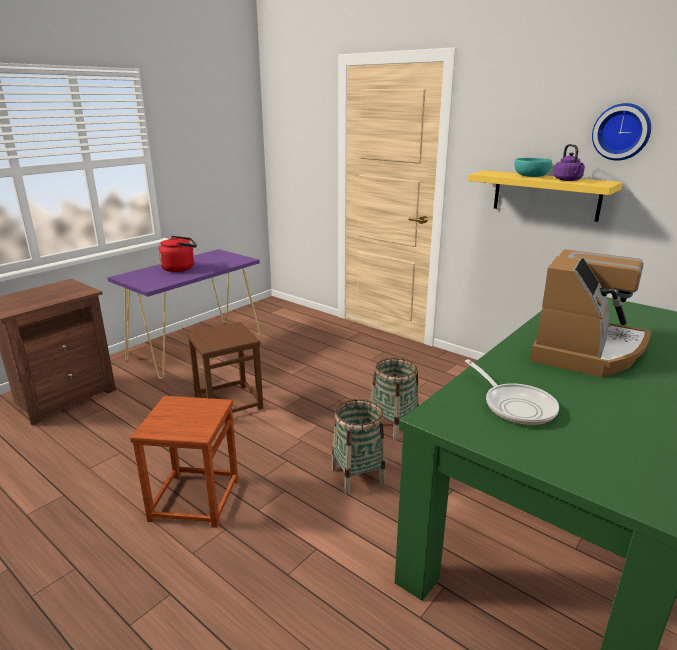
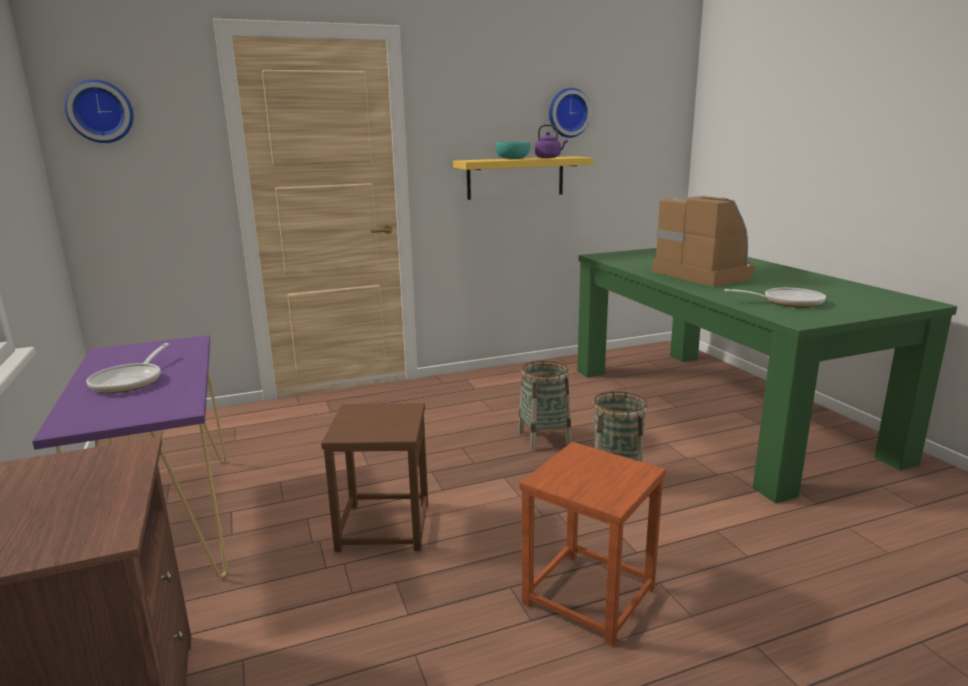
camera: 60 degrees left, 5 degrees down
(180, 268) = (130, 381): red kettle -> frying pan
(284, 116) = (100, 111): none -> wall clock

